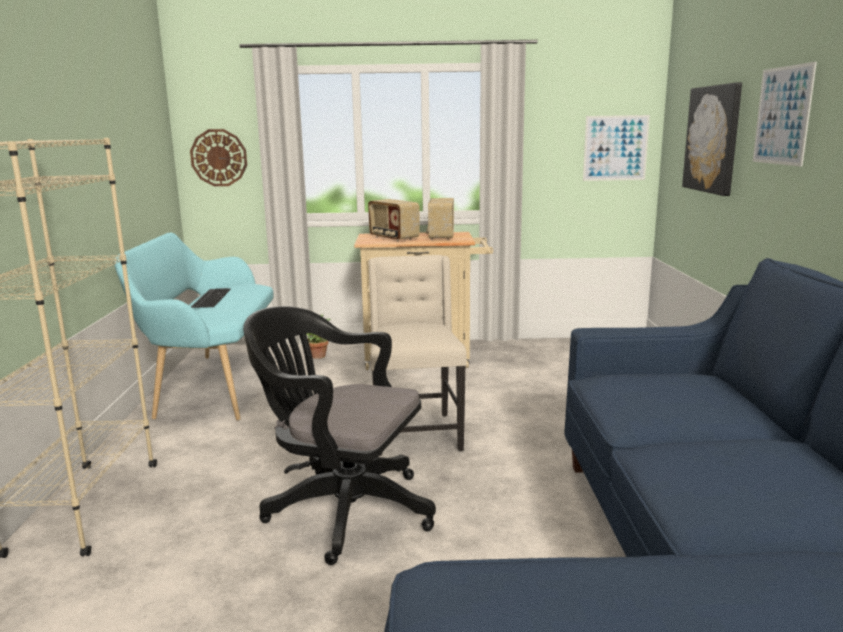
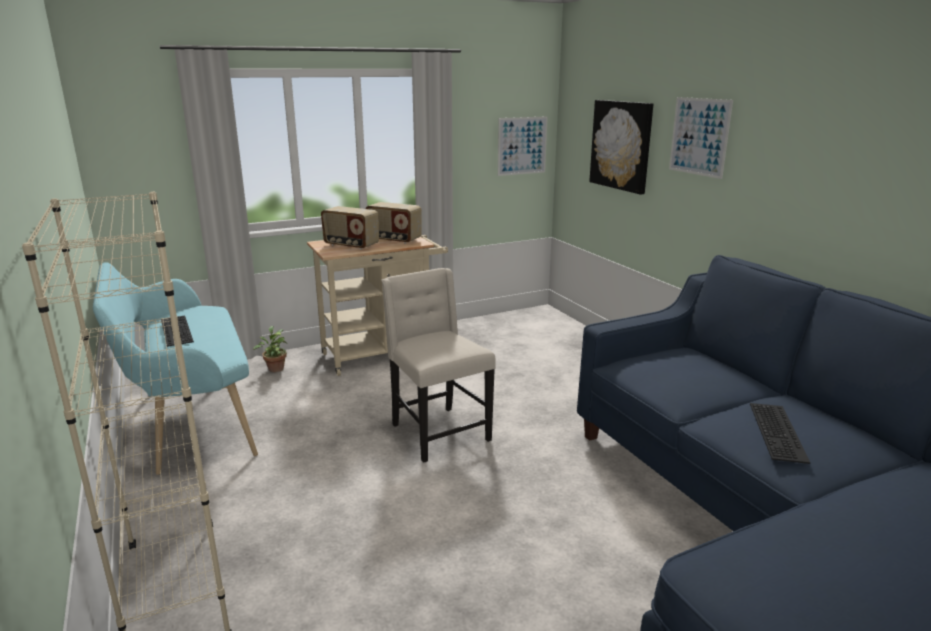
camera: 25 degrees left, 5 degrees up
(219, 158) = (137, 170): wall clock -> none
(342, 509) = (436, 521): black office chair -> none
(440, 237) = (394, 240): radio -> radio turned 45 degrees counterclockwise
(727, 473) = (780, 432): none -> keyboard

